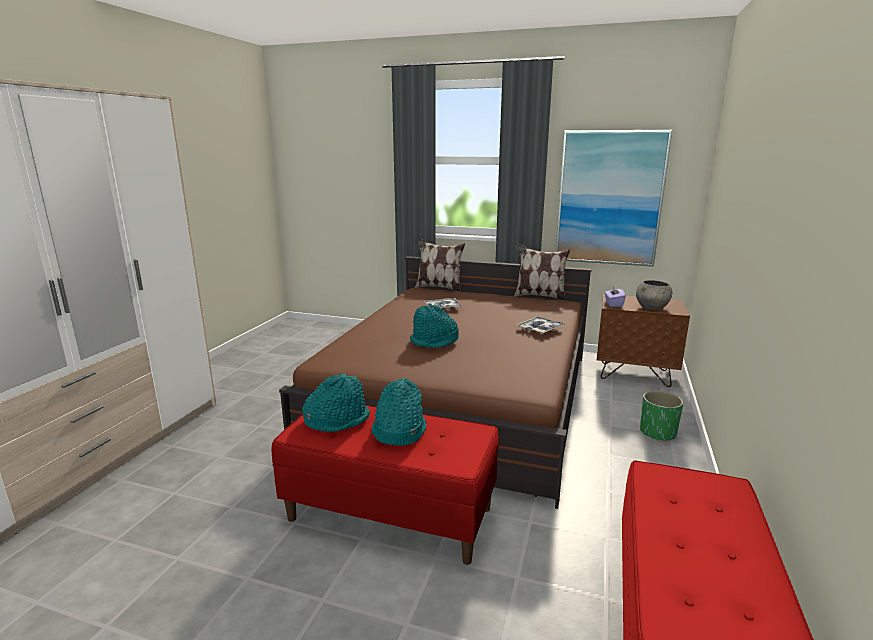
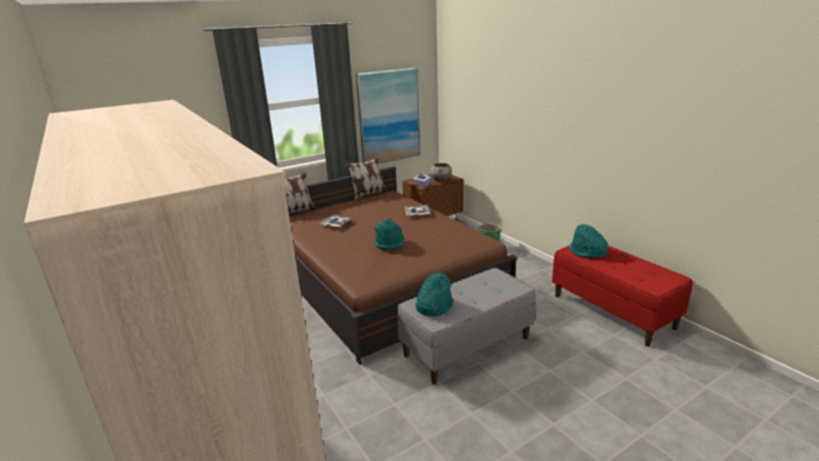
camera: 50 degrees left, 5 degrees up
(390, 513) = (467, 346): red bench -> grey bench
(398, 430) = (469, 292): turquoise hat -> turquoise hat (587, 252)

